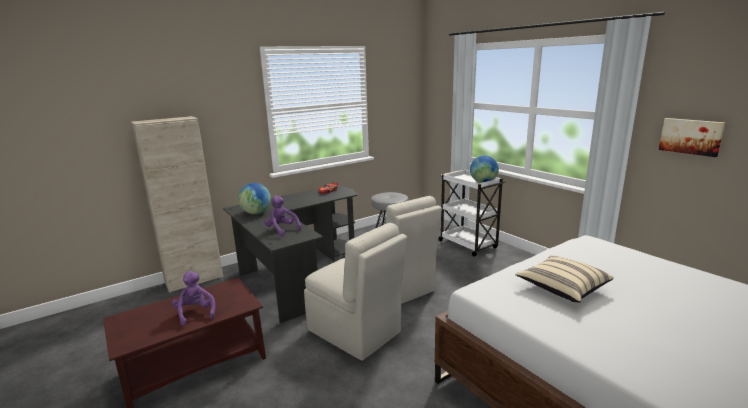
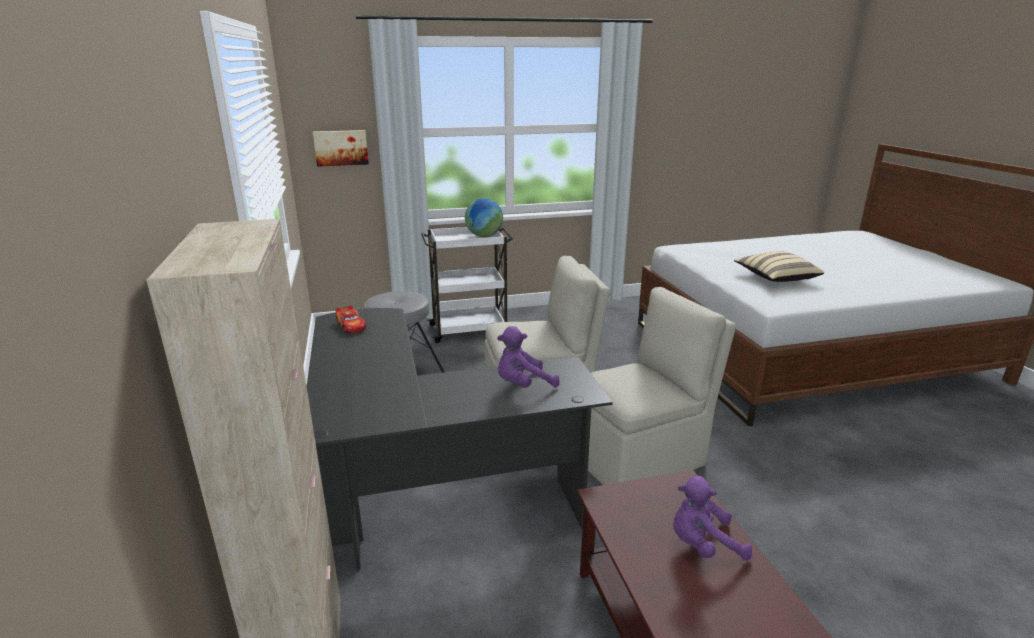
camera: 70 degrees left, 5 degrees up
(256, 213) = (396, 403): globe -> none
(691, 136) = (668, 137): picture -> picture (341, 148)

